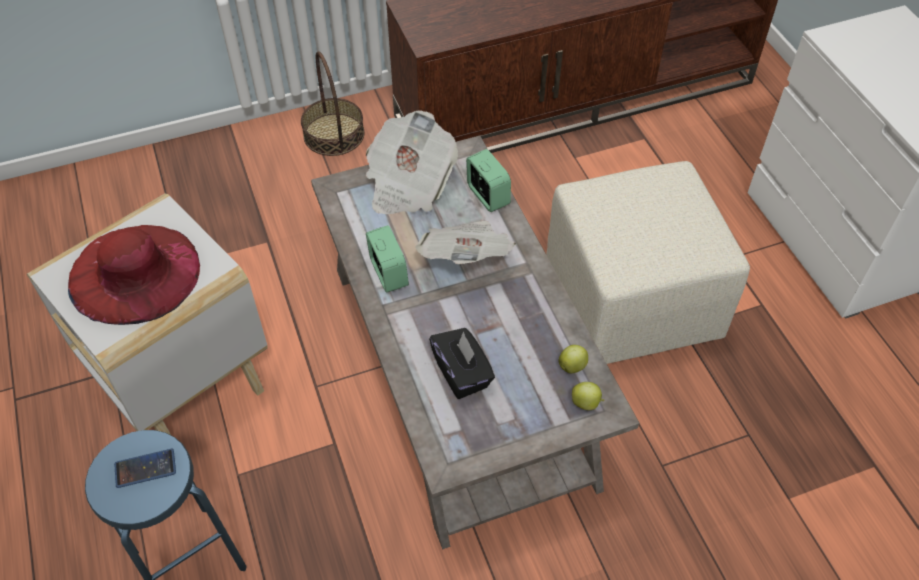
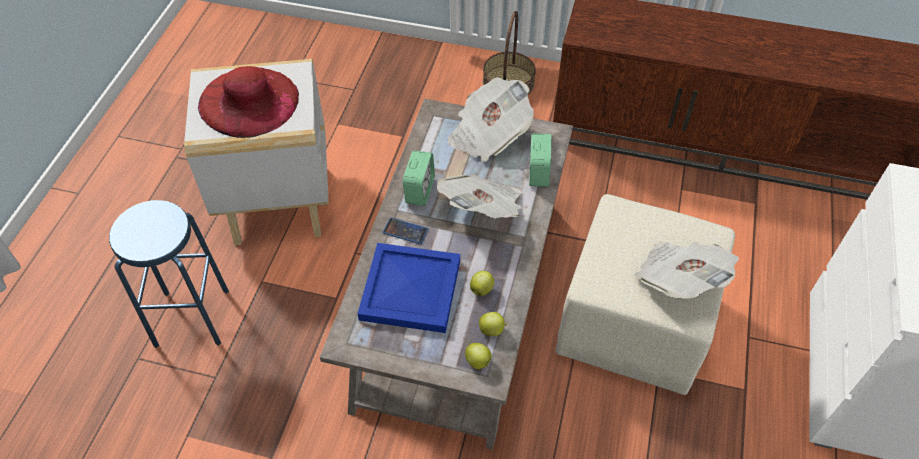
camera: 35 degrees right, 0 degrees up
(145, 468) = (155, 228): phone -> phone (405, 231)
(462, 373) = (409, 288): black tissue box -> blue tray
(530, 334) = (482, 289): none -> apple
(687, 227) = (679, 280): none -> newspaper

